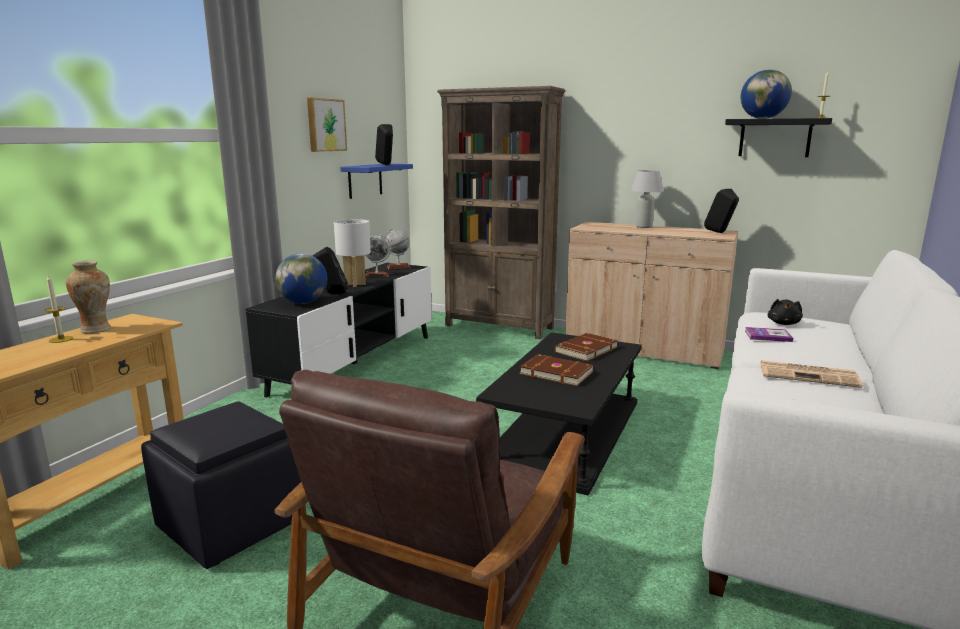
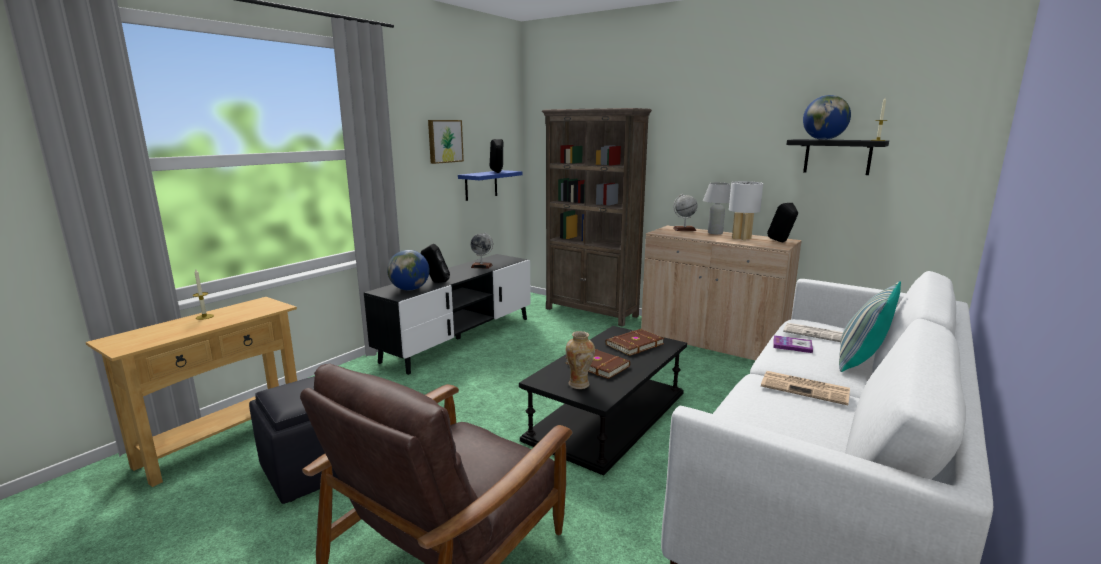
camera: 10 degrees right, 0 degrees up
(96, 330) = (233, 310): vase -> vase (579, 384)
(355, 284) = (459, 274): white table lamp -> white table lamp (741, 238)
(398, 267) = (503, 259): globe -> globe (684, 229)
(783, 323) = (816, 333): black plush toy -> newspaper
(844, 347) = (861, 362): none -> pillow

